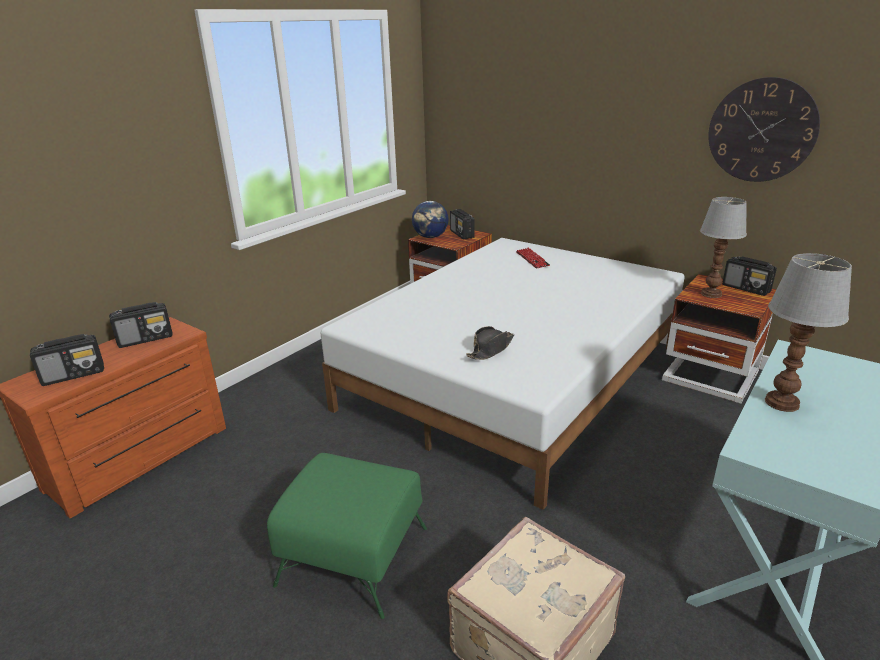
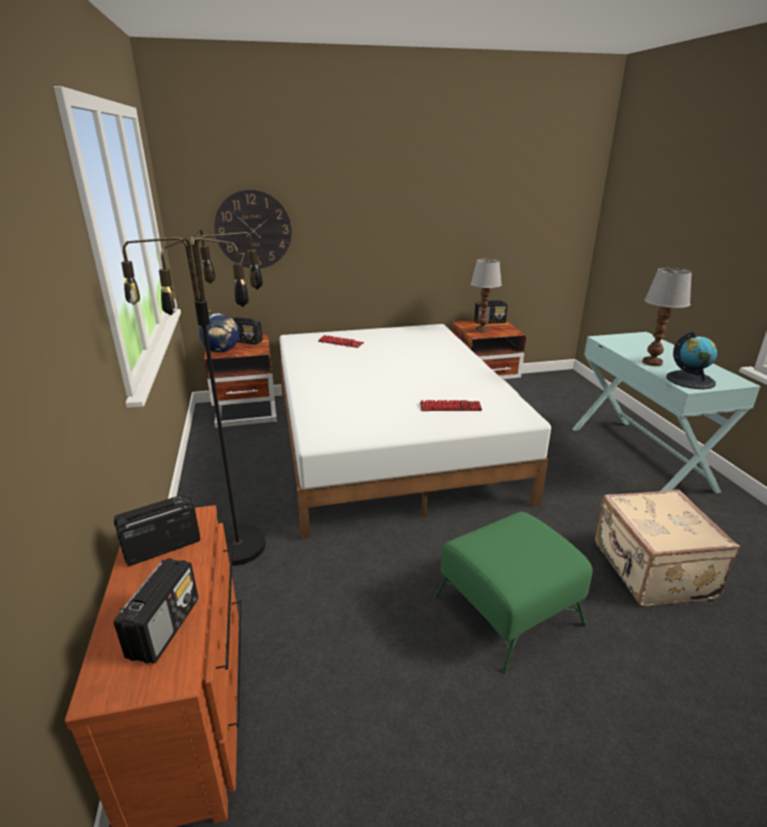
camera: 50 degrees left, 0 degrees up
(146, 339) = (161, 547): radio -> radio turned 135 degrees counterclockwise
(291, 392) = (239, 547): none -> floor lamp
(491, 349) = (450, 407): black hat -> keyboard
(761, 130) = (481, 210): wall clock -> wall clock (253, 230)
(777, 445) = (690, 380): none -> globe

